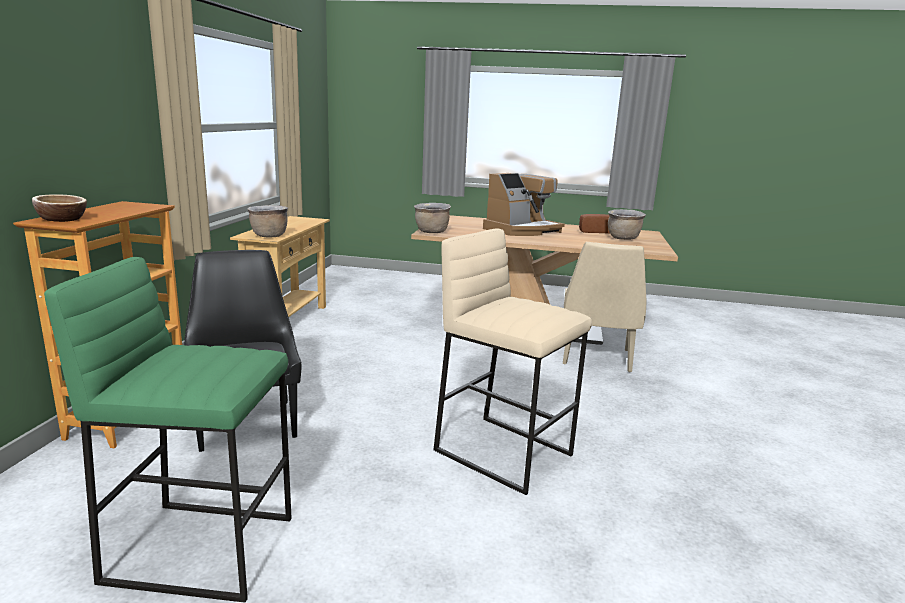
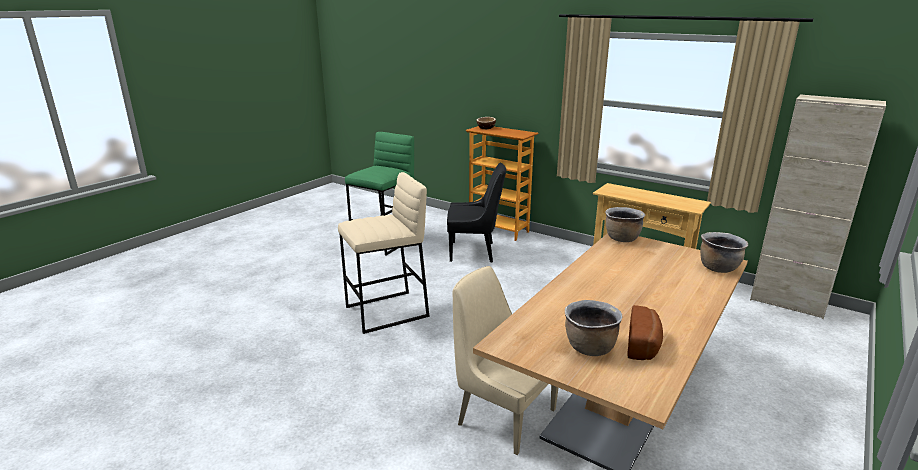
camera: 115 degrees right, 5 degrees up
(269, 236) = (611, 191): brown cooking pot -> brown cooking pot (718, 268)
(327, 280) = (787, 303): none -> beige cabinet
(522, 230) = (641, 287): coffee machine -> none

